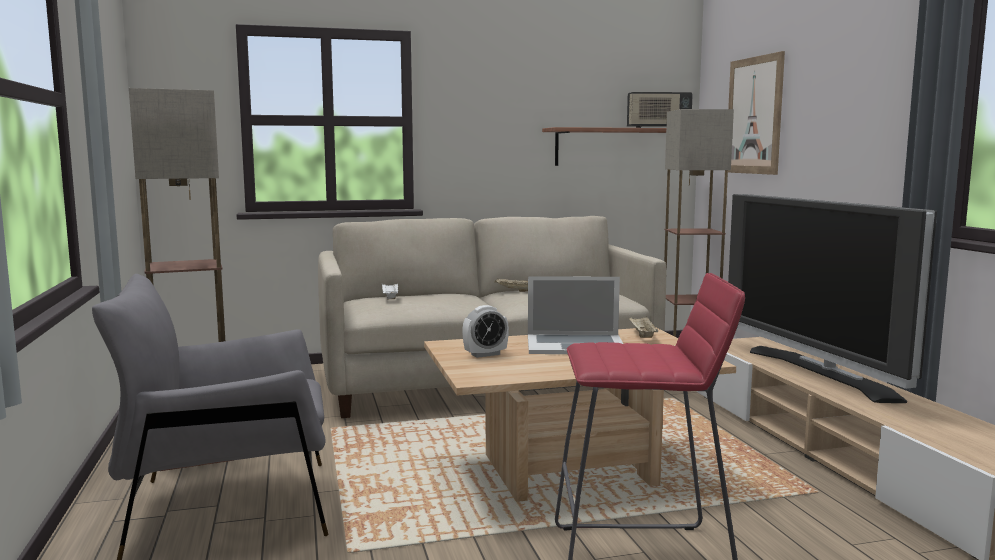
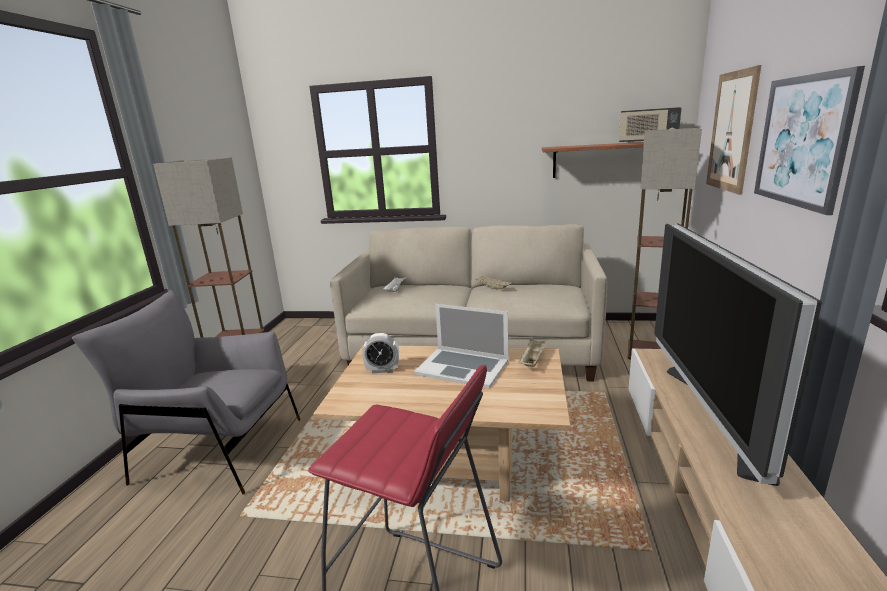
camera: 25 degrees right, 10 degrees up
(844, 114) = (802, 141): none -> picture

